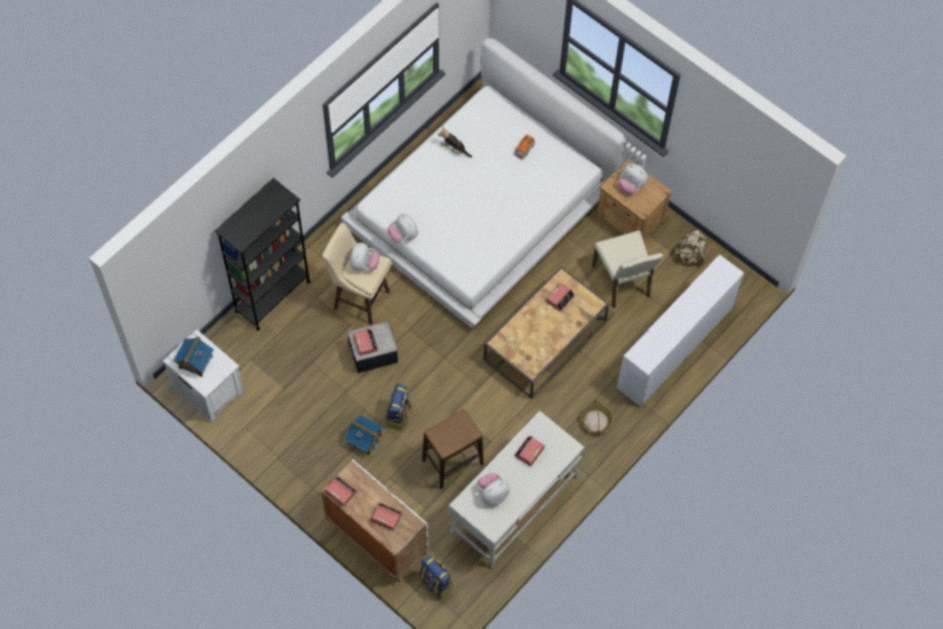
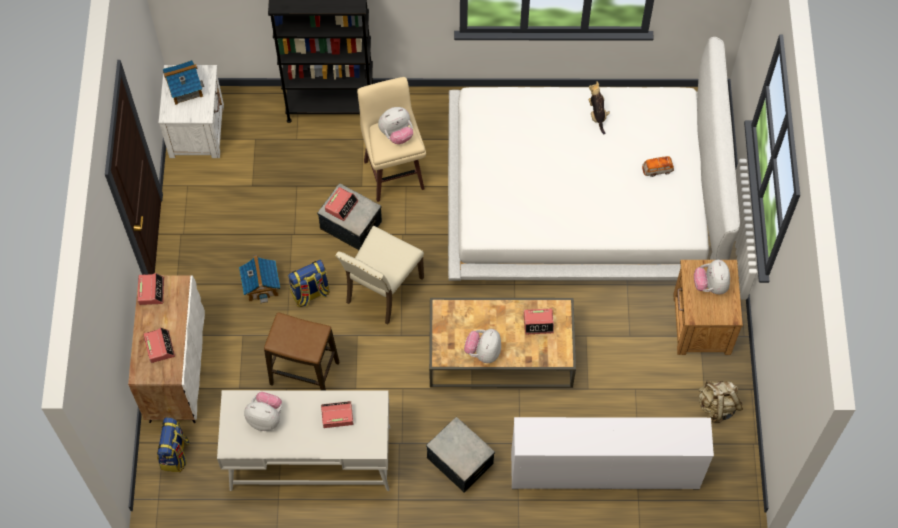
camera: 50 degrees right, 0 degrees up
(403, 236) = (467, 145): plush toy -> plush toy (483, 352)
(595, 420) = (460, 460): basket -> storage box
(623, 282) = (628, 370): beige chair -> beige chair (382, 290)

